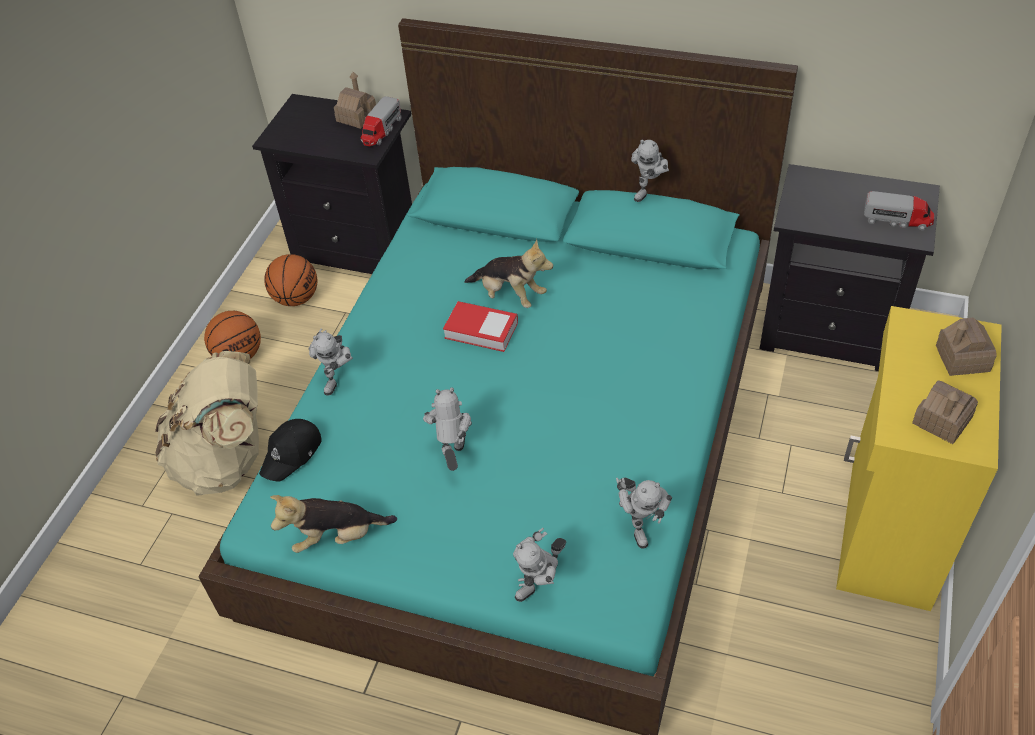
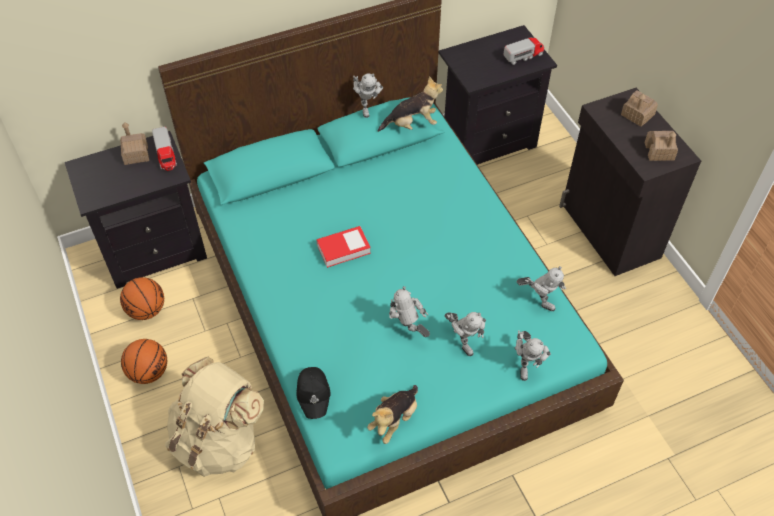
camera: 45 degrees left, 5 degrees up
(338, 378) = (289, 332): toy robot -> toy robot (463, 341)
(510, 295) = (336, 218): plush toy -> plush toy (412, 124)
(886, 530) = (609, 231): yellow cabinet -> black cabinet

